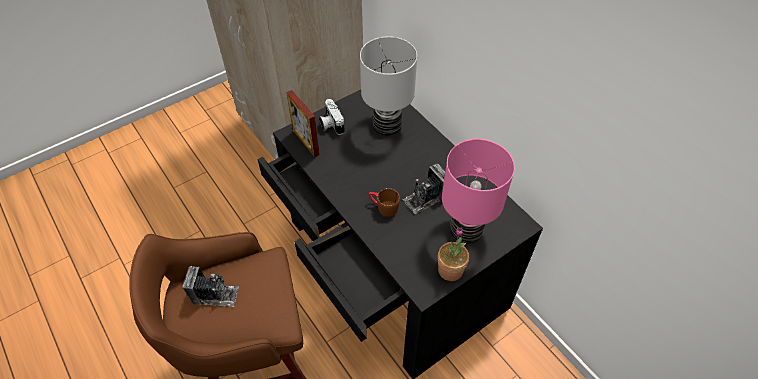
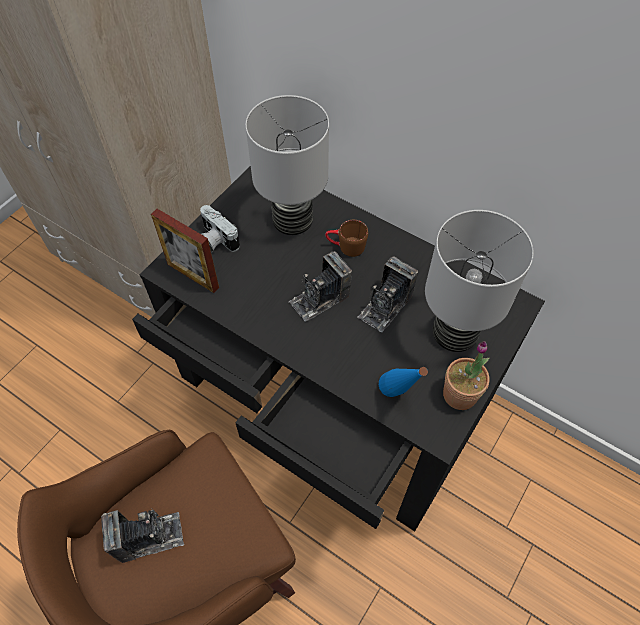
camera: 20 degrees left, 5 degrees up
(382, 180) = (320, 299): none -> camera
(383, 207) = (337, 336): brown mug -> brown mug (345, 247)
(406, 259) = (397, 399): none -> blue bottle
(466, 229) = (454, 332): pink table lamp -> grey table lamp

